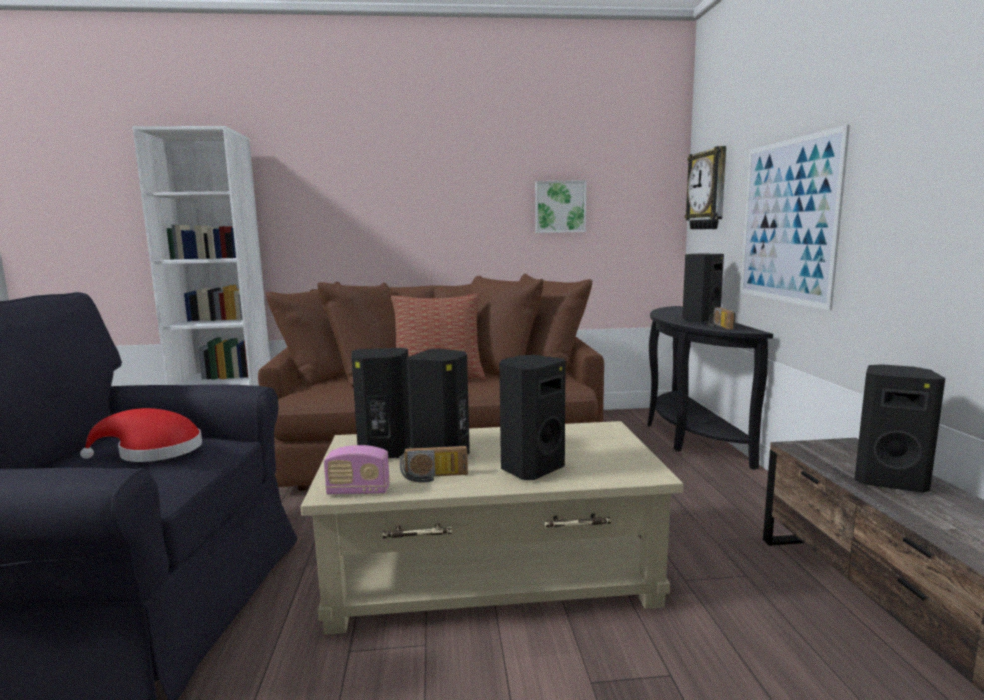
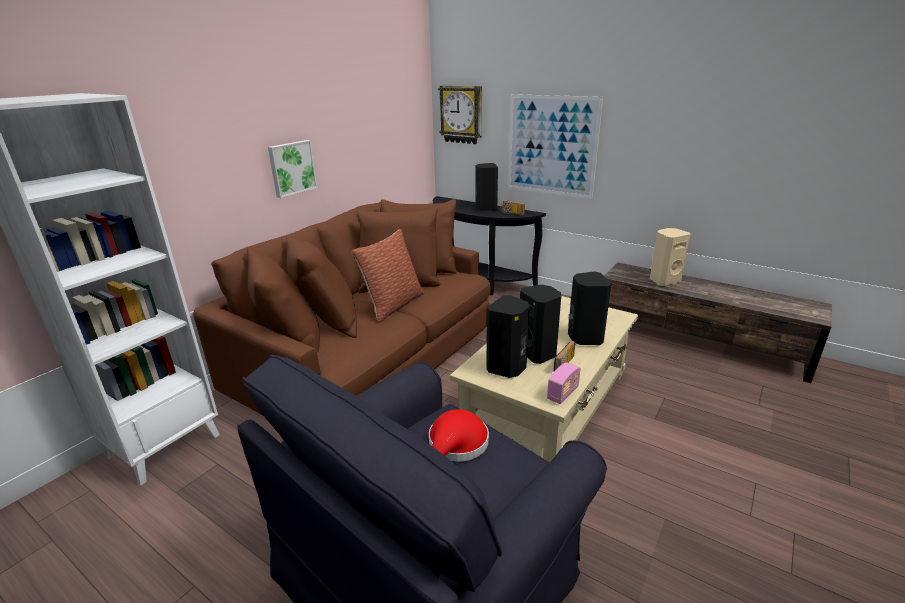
camera: 50 degrees left, 15 degrees up
(560, 207) = (369, 134): picture -> picture (292, 168)
(888, 481) = (663, 280): black speaker -> beige speaker

